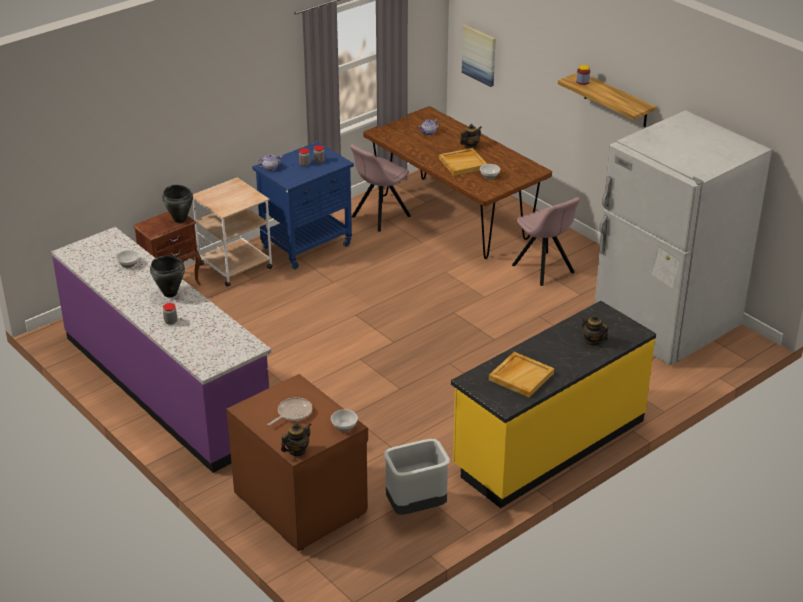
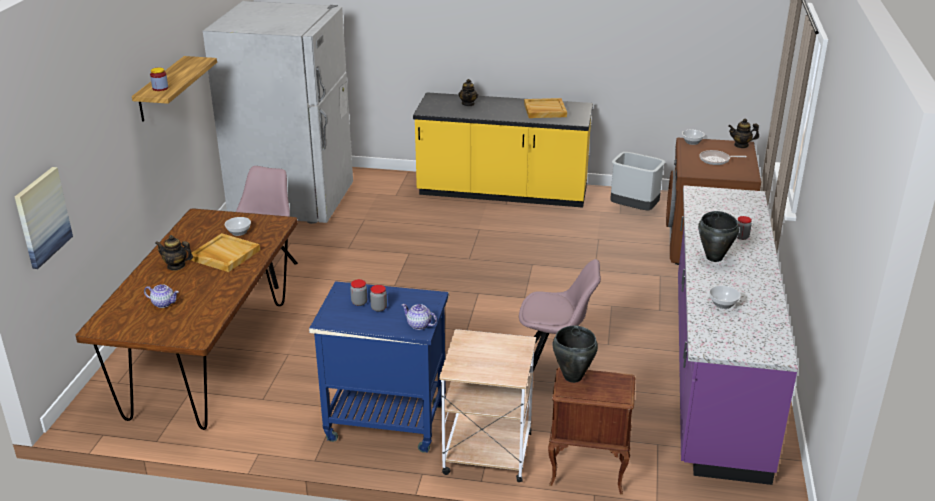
camera: 130 degrees left, 5 degrees down
(380, 216) = (258, 407): pink chair -> pink chair (555, 369)

